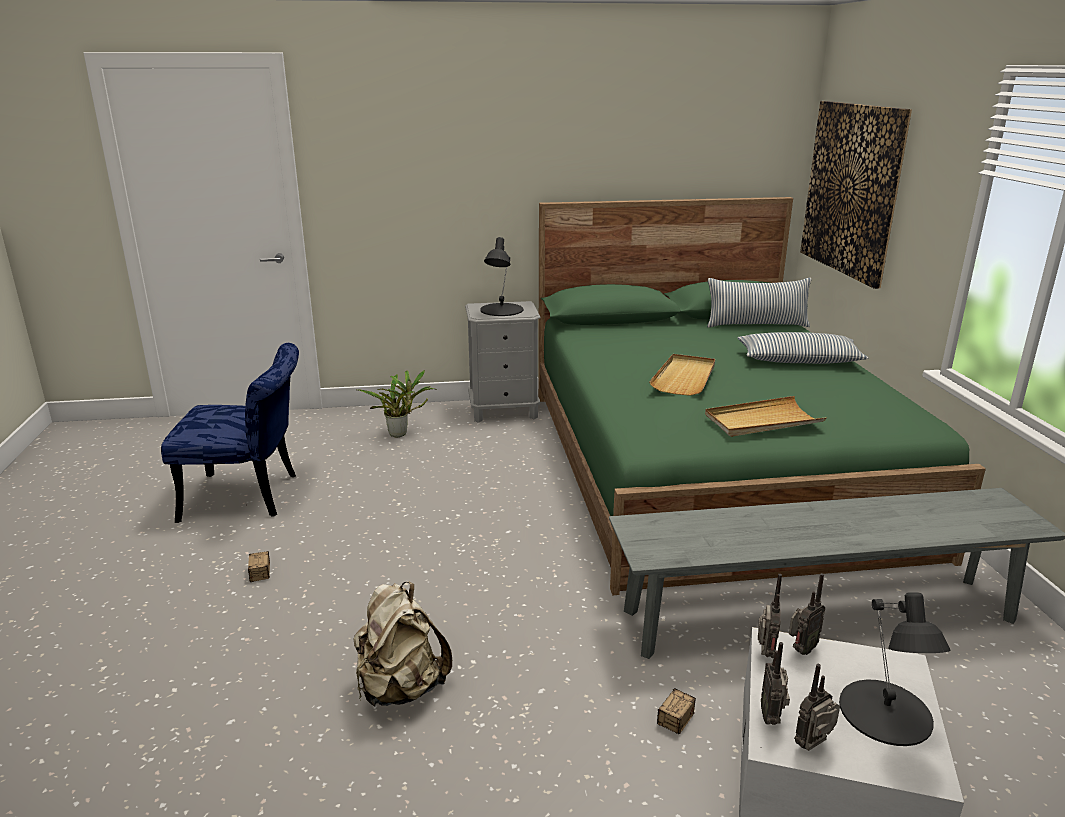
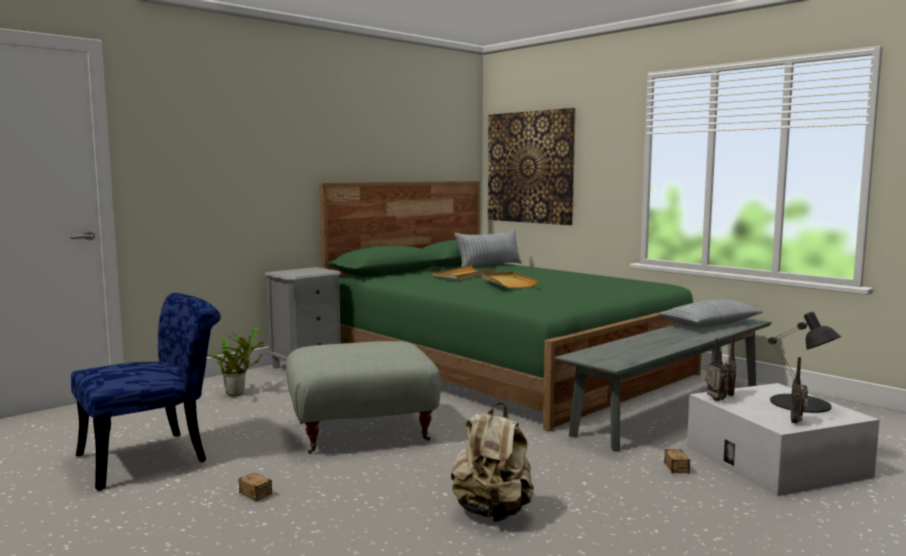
camera: 35 degrees left, 15 degrees down
(436, 523) = (362, 431): none -> grey ottoman
(501, 310) = (304, 271): black table lamp -> none
(762, 421) = (590, 291): beige tray -> beige tray (464, 275)
(771, 717) = (762, 419): radio -> none
(799, 360) = (548, 273): pillow -> pillow (710, 324)

